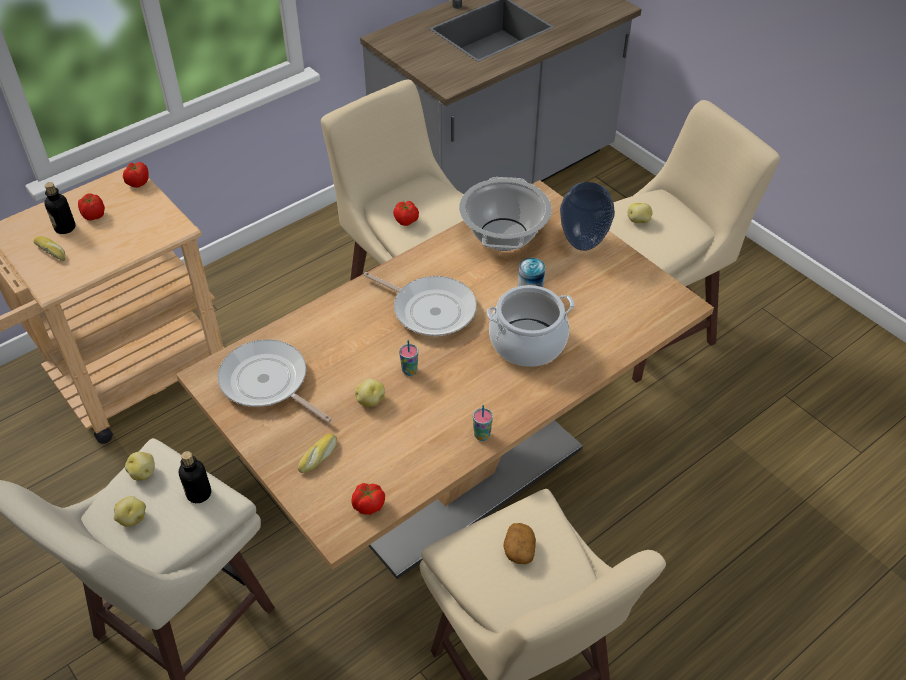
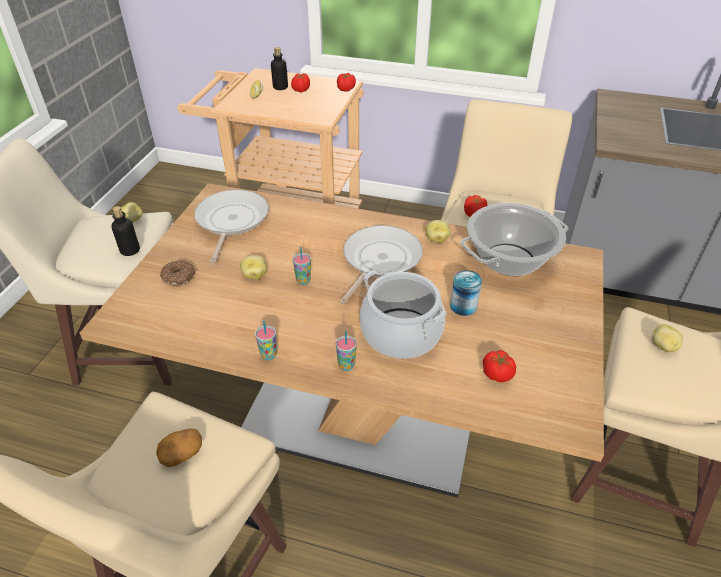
camera: 55 degrees right, 5 degrees down
(132, 518) = (93, 234): potato -> potato (436, 239)
(319, 457) = (179, 277): bread -> donut
(368, 505) = (148, 324): tomato -> tomato (497, 374)
(430, 309) = (379, 260): frying pan -> frying pan turned 150 degrees counterclockwise
(534, 392) = (346, 365): none -> cup
(582, 244) = (561, 311): vase -> none

